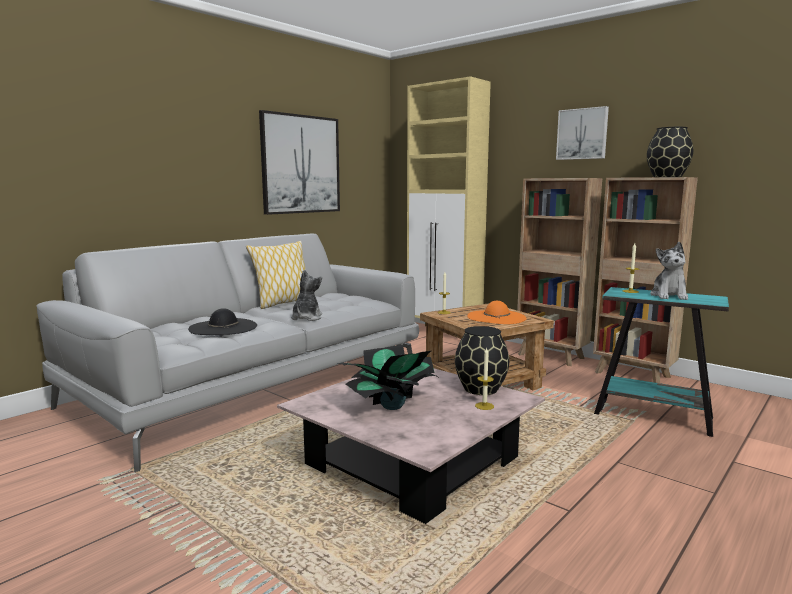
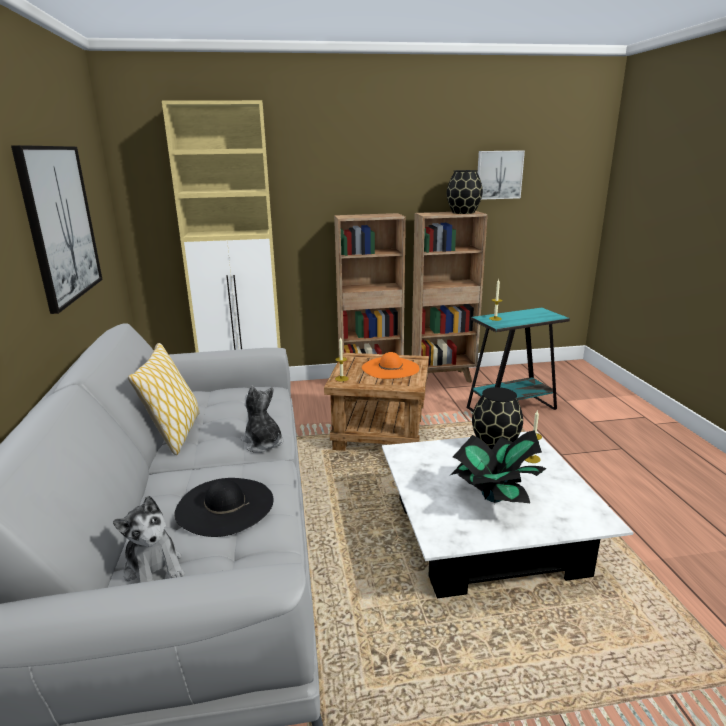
camera: 50 degrees left, 10 degrees up
(412, 460) = (485, 534): pink coffee table -> white coffee table
(582, 134) = (373, 170): picture -> picture (498, 175)
(669, 296) = (523, 316): plush toy -> plush toy (154, 568)

